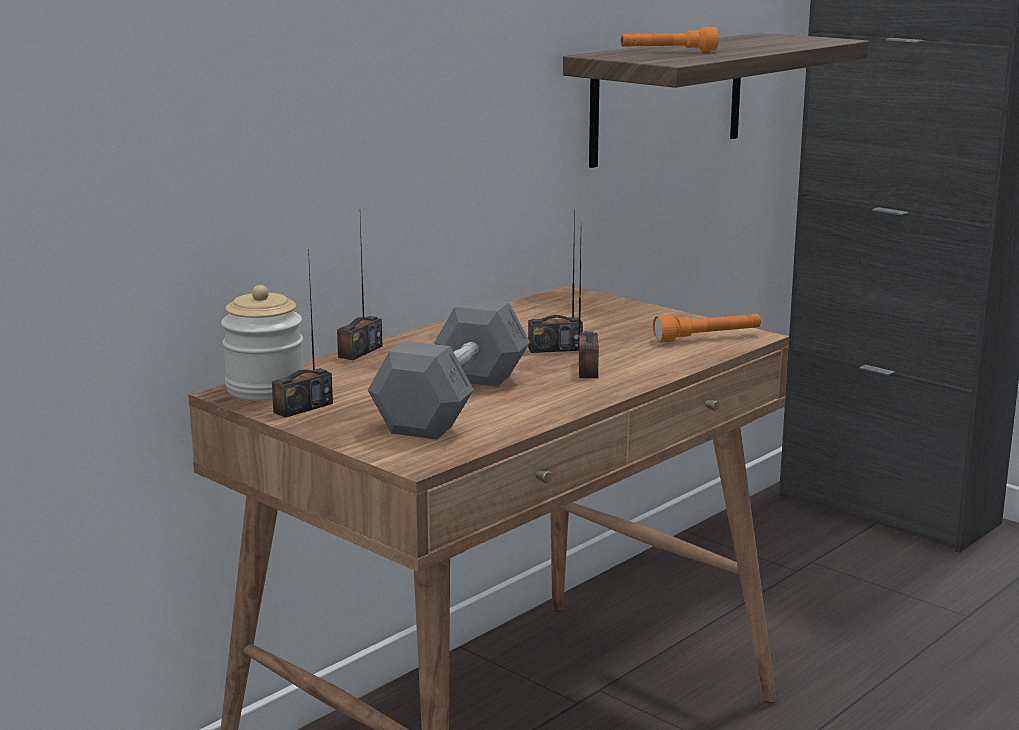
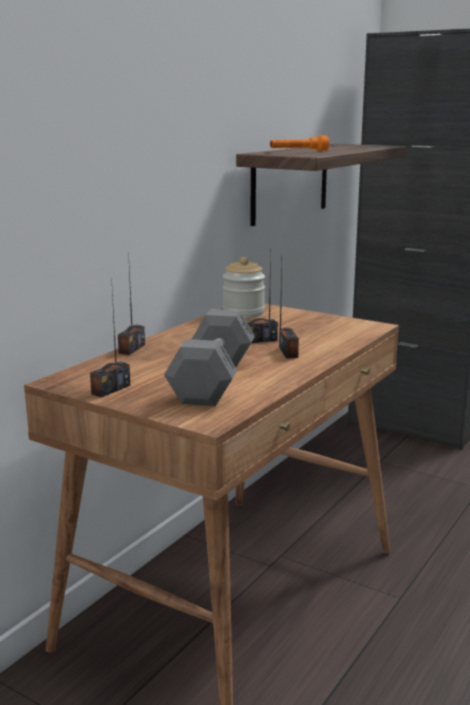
camera: 10 degrees left, 0 degrees up
(265, 389) = (78, 378): jar -> jar (243, 313)
(707, 338) = (350, 328): orange flashlight -> none

